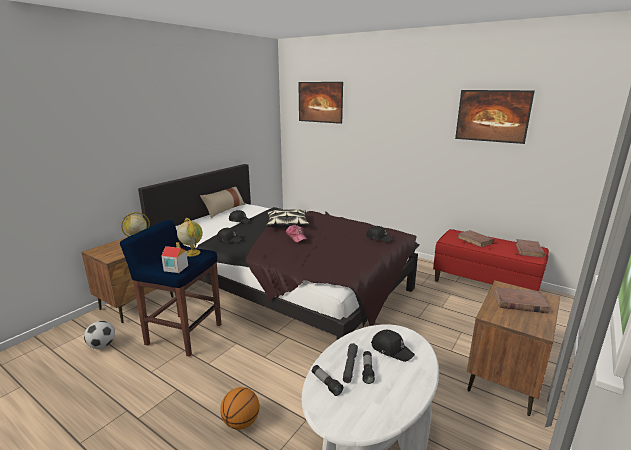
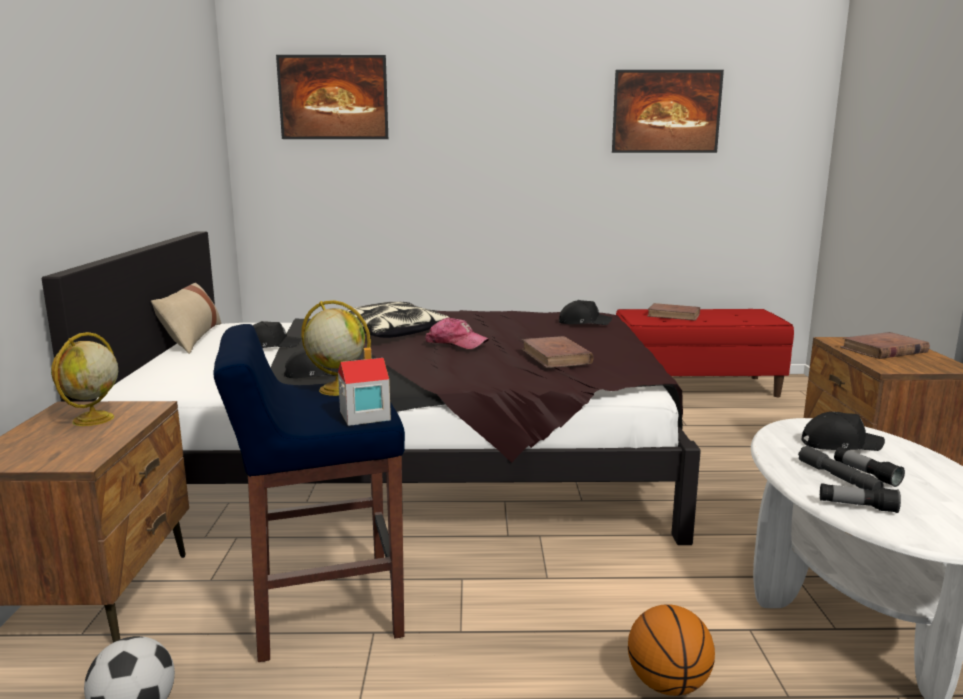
camera: 35 degrees left, 5 degrees down
(529, 250) = (750, 314): brown book -> brown book (556, 357)

